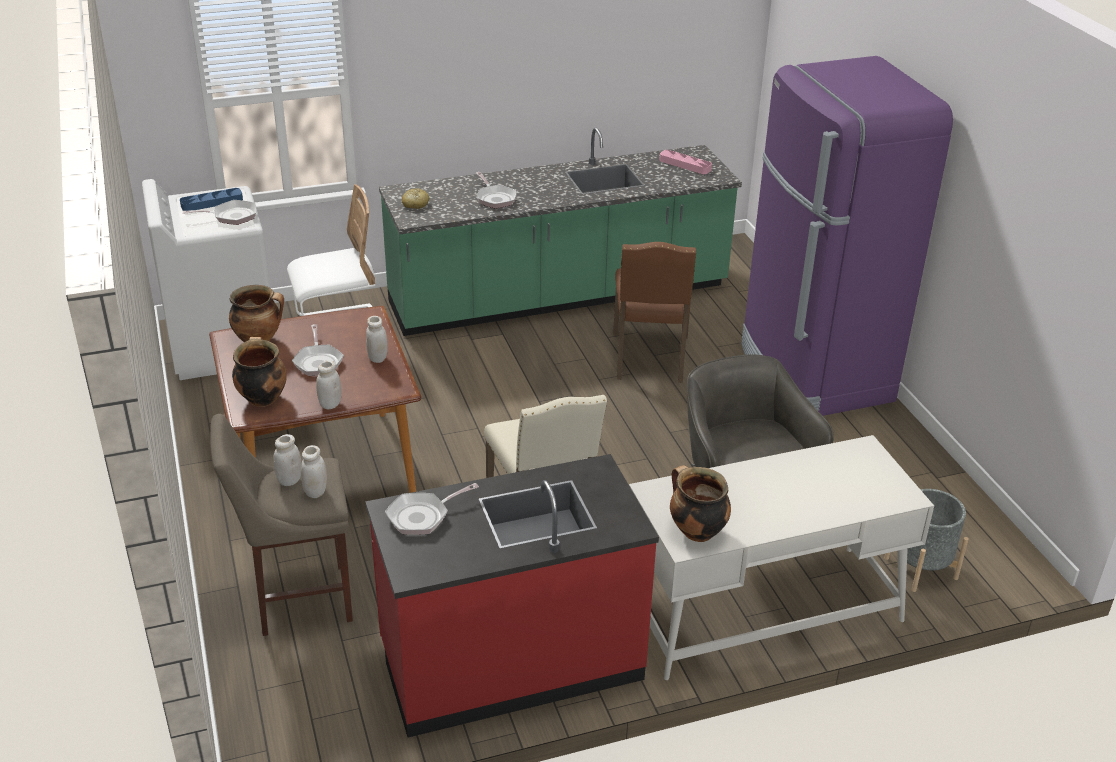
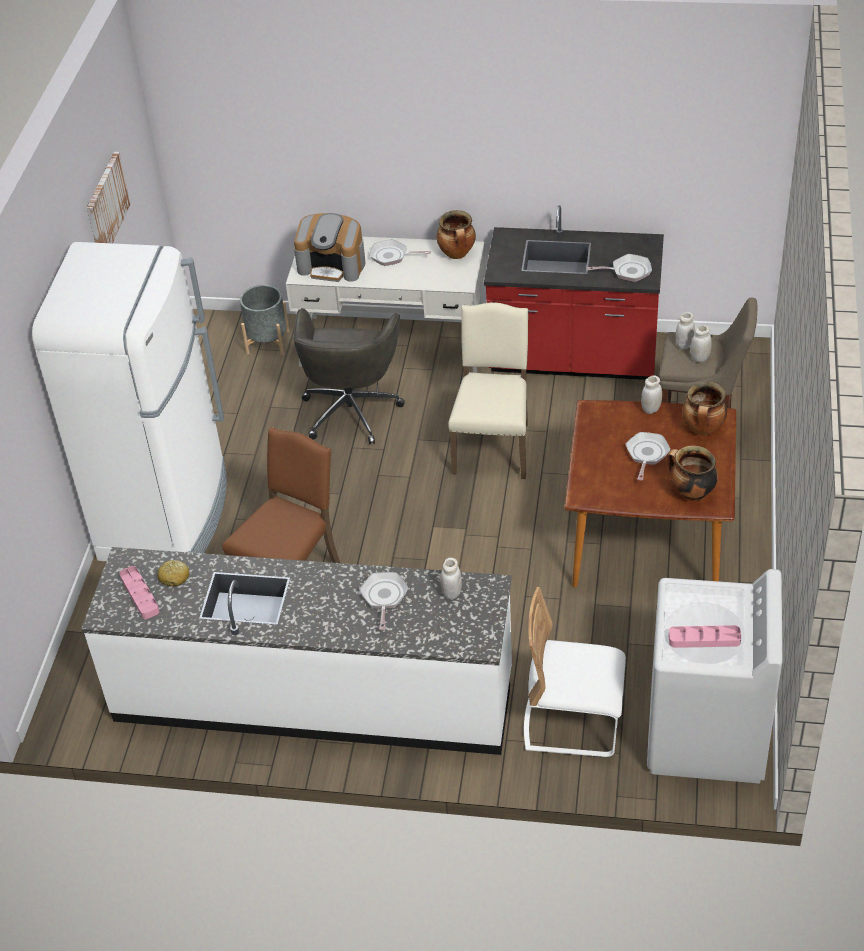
camera: 150 degrees left, 10 degrees up
(212, 203) = (704, 639): blue tray -> pink tray
(231, 216) = (687, 607): frying pan -> frying pan (392, 256)
(377, 358) = (595, 444): white jar -> white jar (451, 593)
(415, 204) = (474, 613): bread -> bread (174, 577)
(559, 296) = (313, 697): green counter -> white counter
(813, 374) = (166, 515): purple fridge -> white fridge
(843, 472) = (332, 265): none -> coffee machine
(1022, 200) = (106, 205): none -> picture

